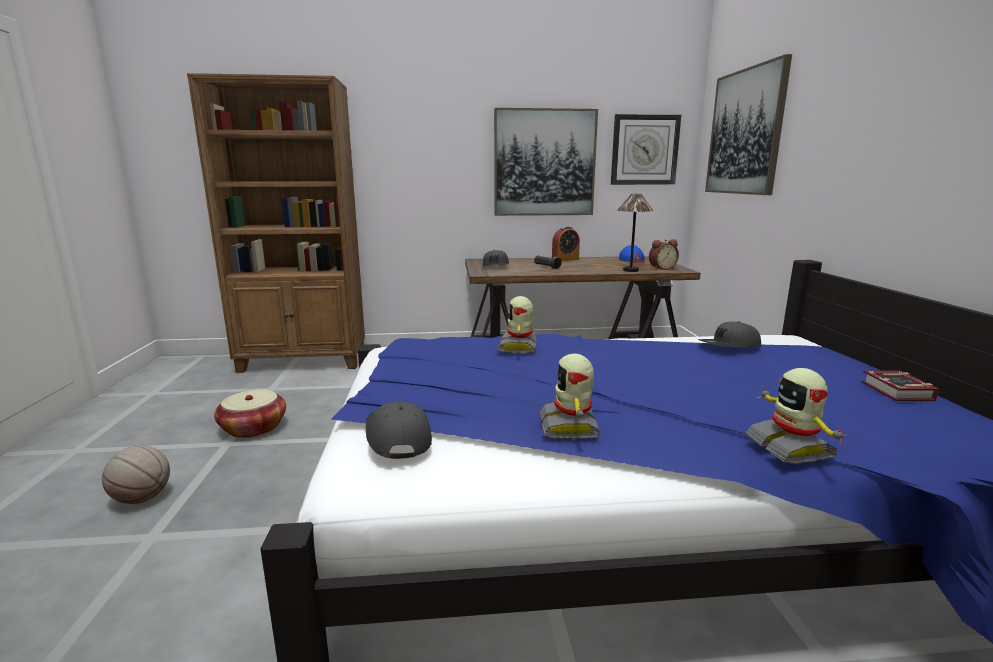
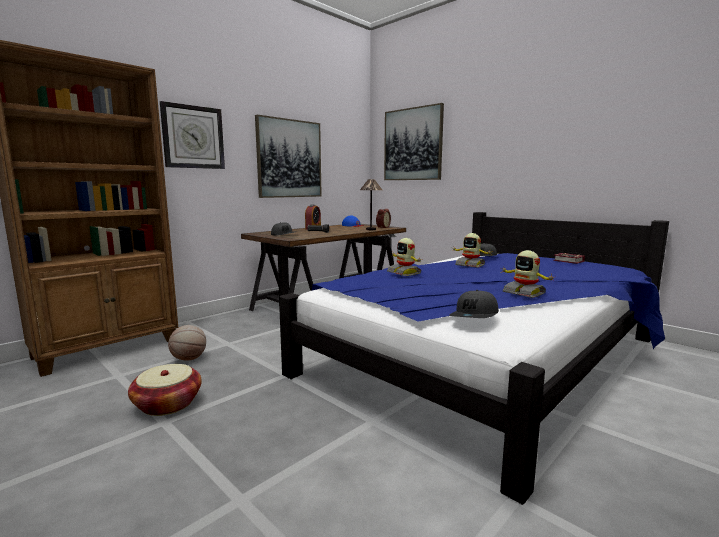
camera: 40 degrees left, 5 degrees down
(142, 499) = (165, 487): basketball -> basketball (189, 359)
(397, 436) = (475, 316): grey cap -> grey cap turned 90 degrees counterclockwise
(644, 150) = (344, 153): wall clock -> wall clock (193, 137)
(790, 447) = (597, 280): toy robot -> toy robot (470, 265)

